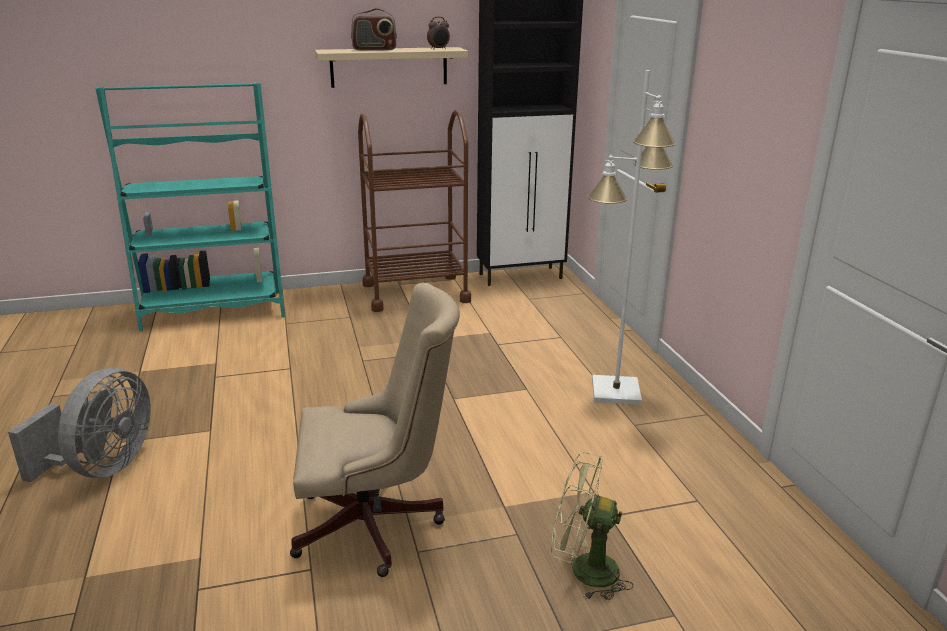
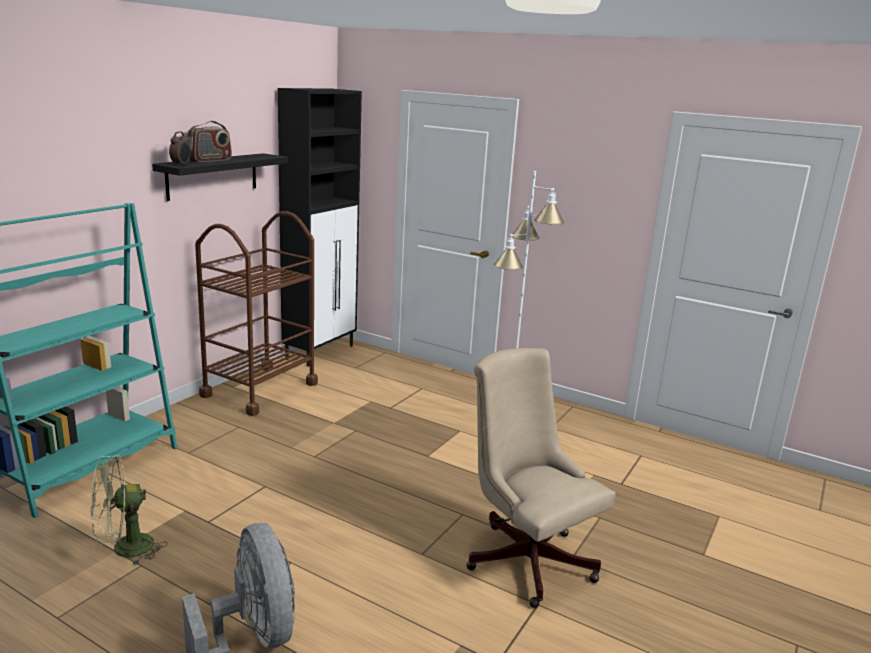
camera: 45 degrees left, 5 degrees down
(376, 525) = (525, 556): beige office chair -> beige office chair turned 75 degrees counterclockwise
(389, 67) = (212, 176): beige shelf -> black shelf
(438, 49) = (261, 157): alarm clock -> alarm clock (181, 165)
(583, 570) = (656, 518): green fan -> green fan (124, 549)

